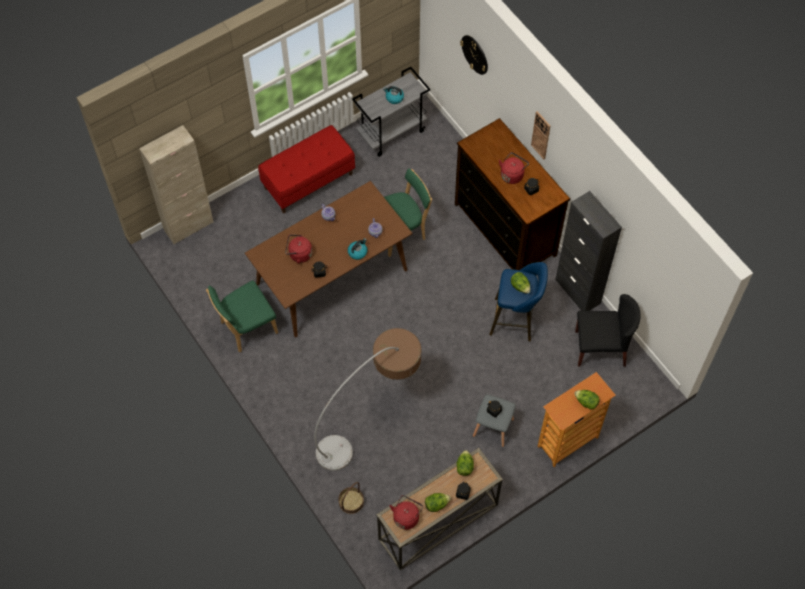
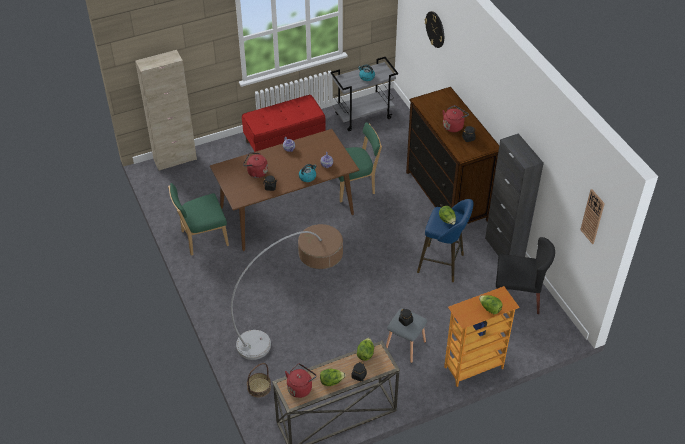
camera: 10 degrees right, 15 degrees down
(541, 135) = (482, 91): wall clock -> wall clock (592, 216)

